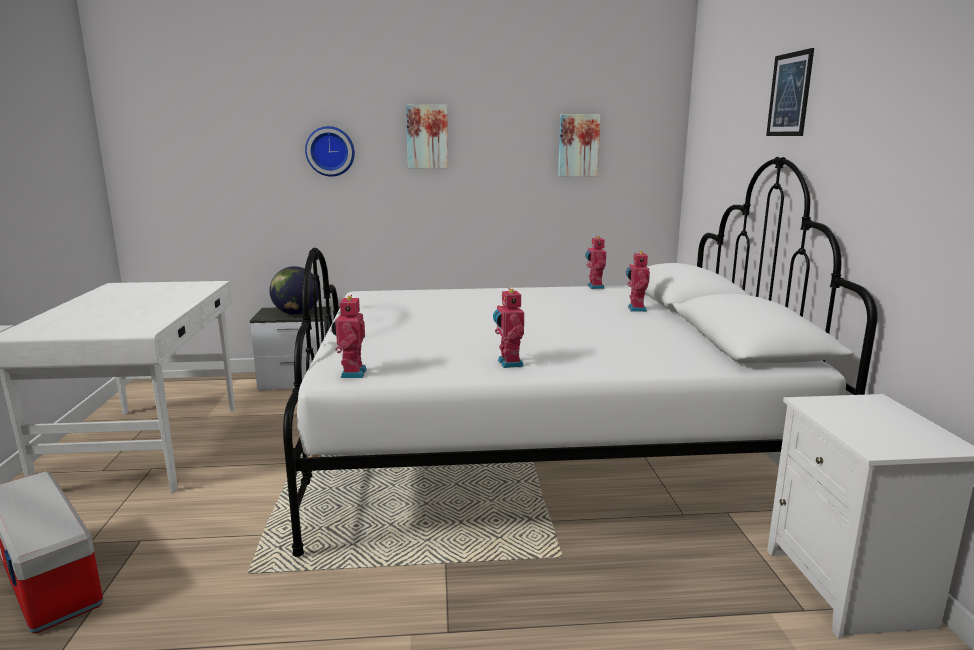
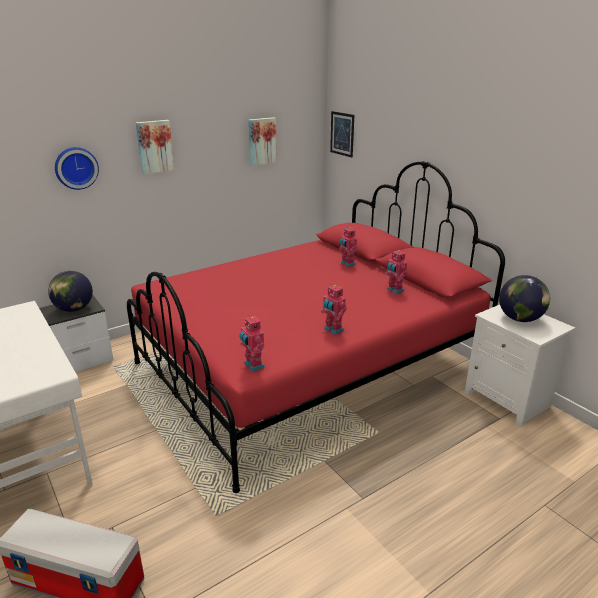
camera: 30 degrees left, 10 degrees up
(543, 451) = (309, 367): white bed -> red bed
(594, 287) = (300, 247): toy robot -> toy robot (394, 290)
(789, 94) = (427, 122): picture -> picture (342, 134)
(870, 419) = (520, 319): none -> globe

